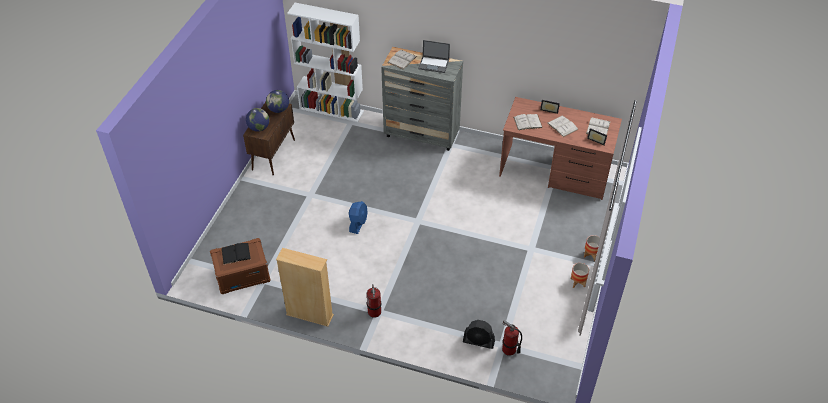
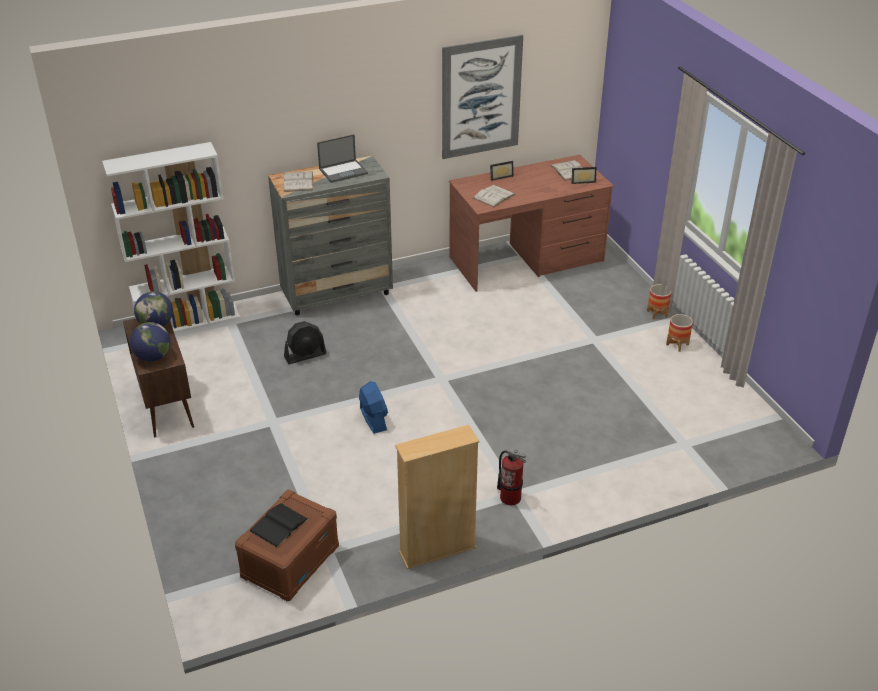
camera: 40 degrees left, 10 degrees down
(478, 341) = (657, 455): black fan -> black fan (305, 355)
(509, 350) = (696, 444): fire extinguisher -> none
(548, 53) = (481, 97): none -> picture
(562, 126) = (533, 184): white book -> none

